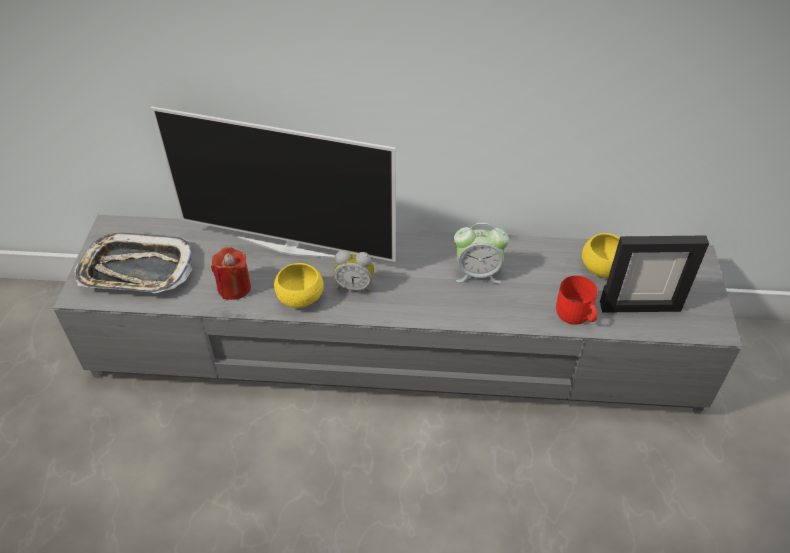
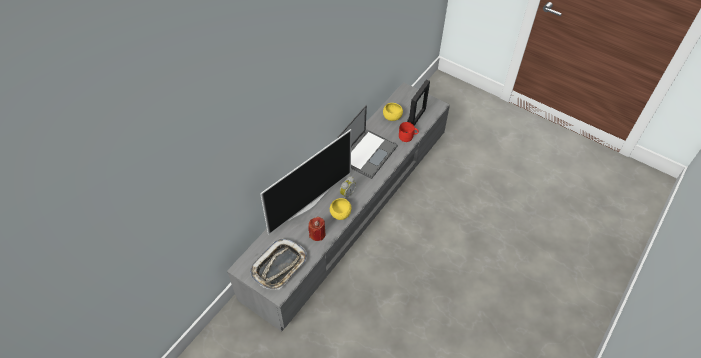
camera: 60 degrees left, 5 degrees up
(477, 273) = (368, 153): alarm clock -> laptop

